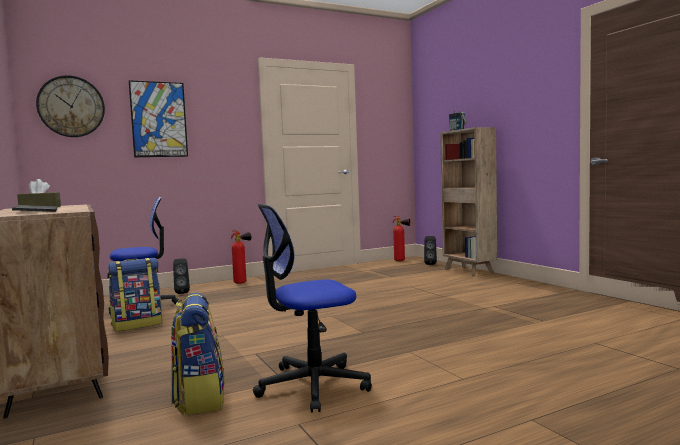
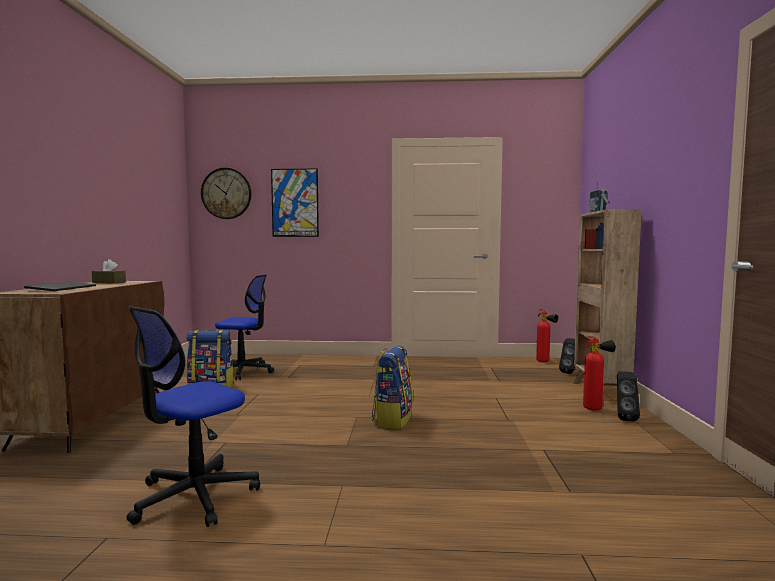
camera: 30 degrees right, 0 degrees up
(182, 293) = (294, 362): black speaker -> black speaker (624, 418)
(199, 398) = (108, 477): backpack -> backpack (392, 419)
(243, 282) = (355, 360): fire extinguisher -> fire extinguisher (596, 409)
(312, 386) = (194, 496): office chair -> office chair turned 60 degrees counterclockwise

